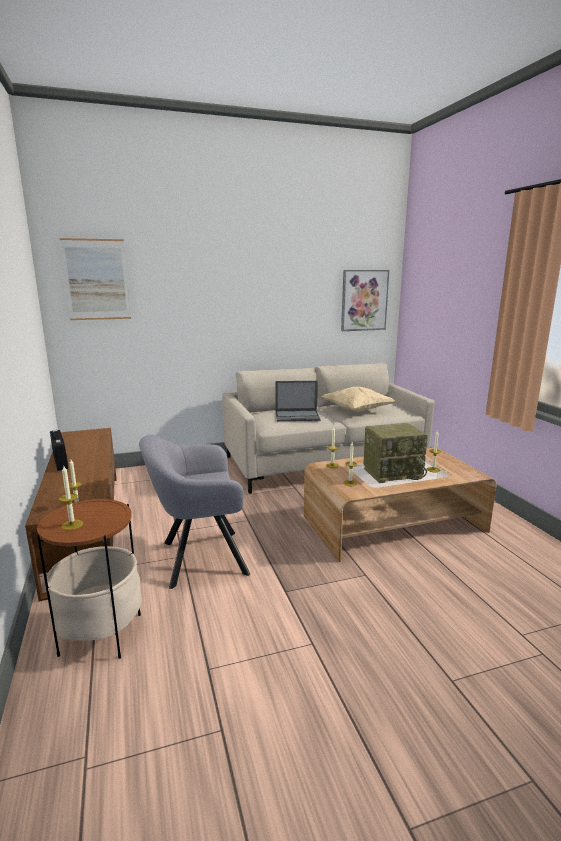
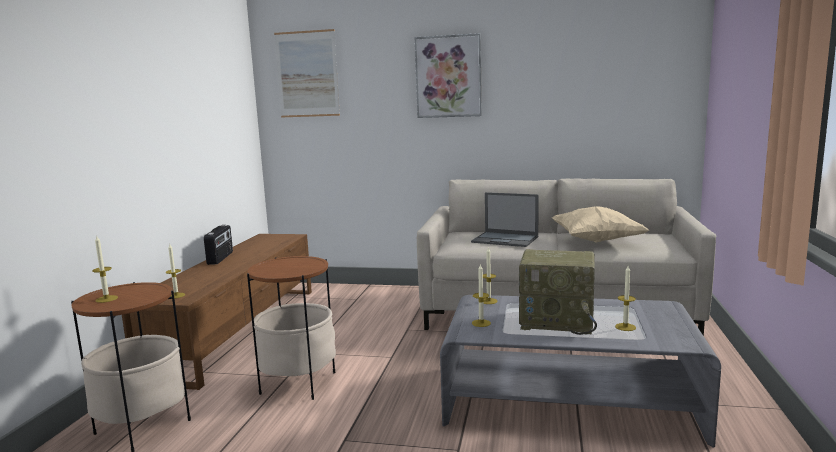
camera: 30 degrees right, 5 degrees down
(198, 558) = (298, 383): grey armchair -> side table
(364, 300) = (644, 89): picture -> picture (448, 76)
(393, 523) = (569, 400): brown coffee table -> grey coffee table

